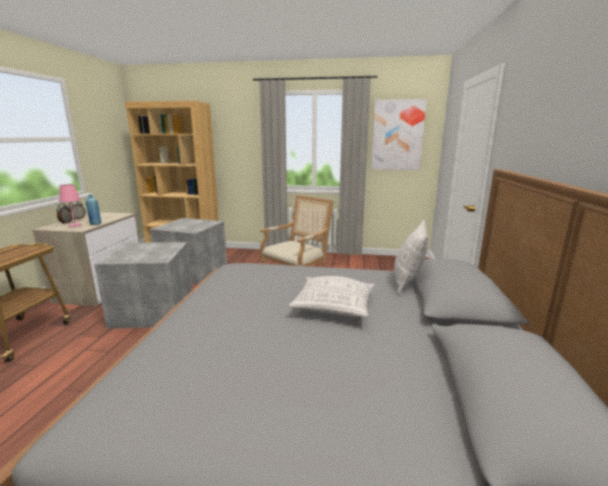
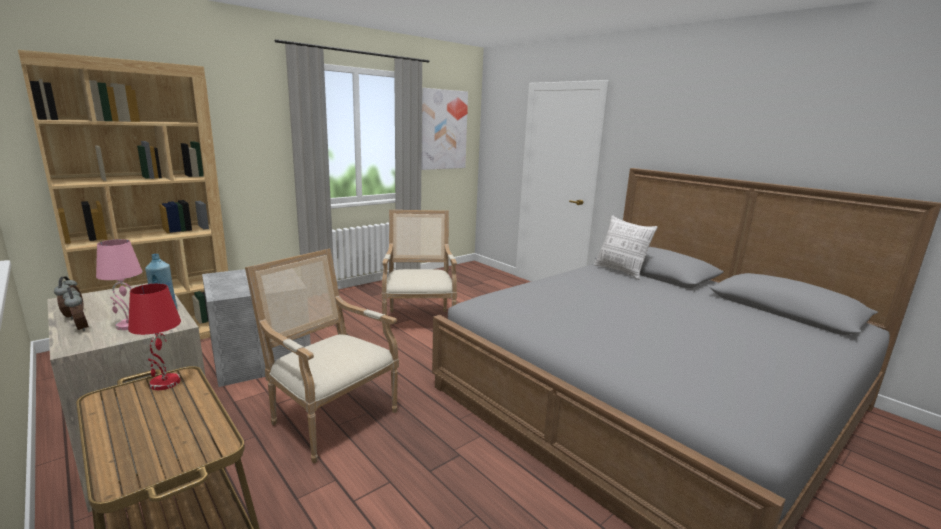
camera: 50 degrees left, 0 degrees up
(33, 249) = (165, 383): none -> red table lamp
(155, 310) = (329, 417): grey storage box -> armchair
(333, 307) = (638, 301): pillow -> none

